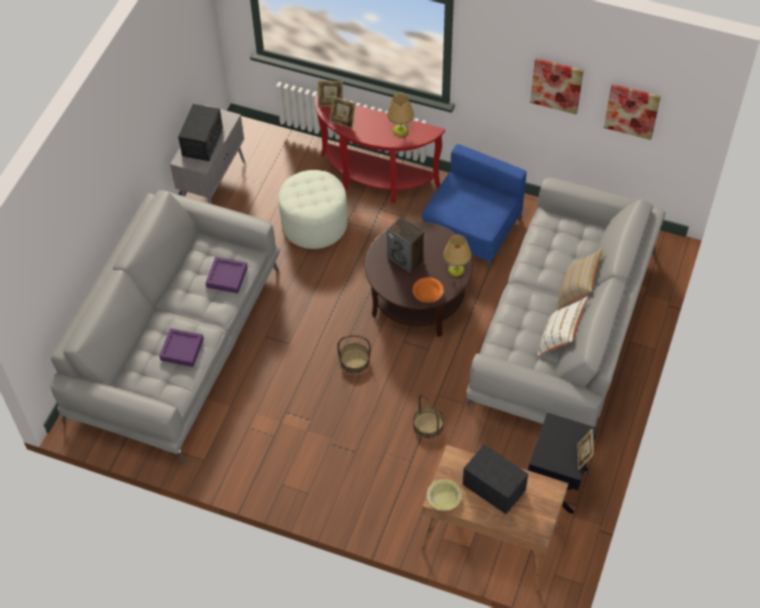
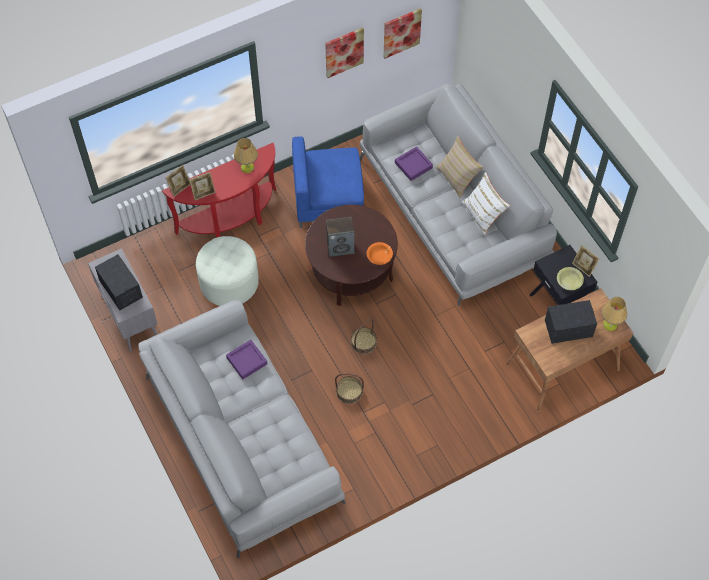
camera: 50 degrees left, 5 degrees up
(182, 349) = (280, 431): purple tray -> purple tray (413, 165)
(428, 425) = (452, 338): basket -> basket (349, 392)
(444, 497) = (551, 360): yellow bowl -> yellow bowl (569, 281)
(456, 270) = (377, 226): table lamp -> table lamp (610, 324)
(471, 230) = (328, 198): blue armchair -> blue armchair turned 75 degrees counterclockwise

